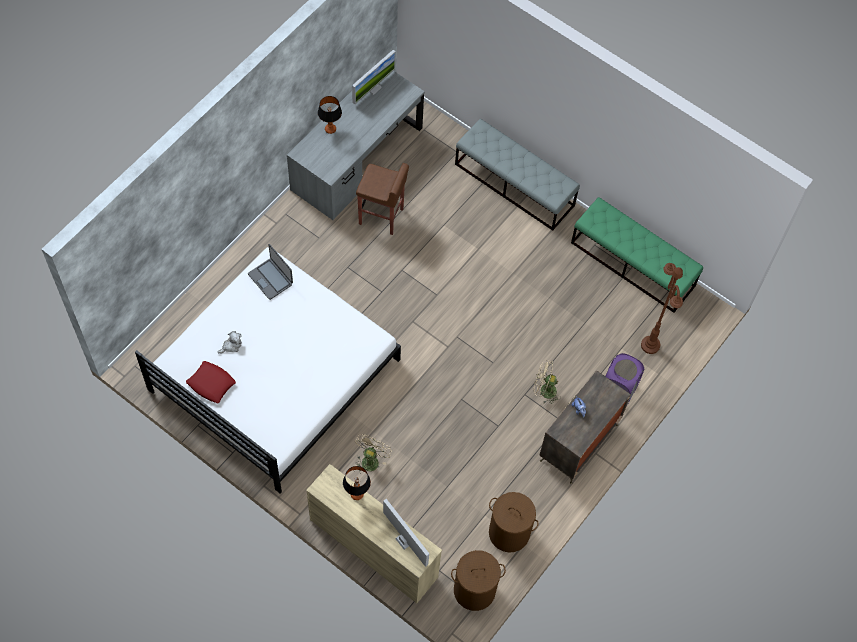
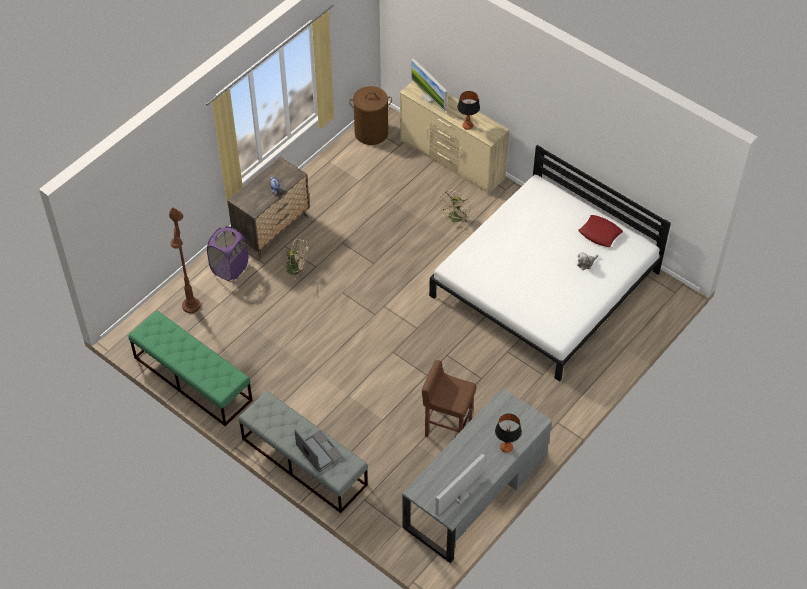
camera: 175 degrees left, 10 degrees down
(271, 279) = (556, 319): laptop -> laptop (319, 452)
(509, 533) = (340, 168): brown laundry basket -> none

